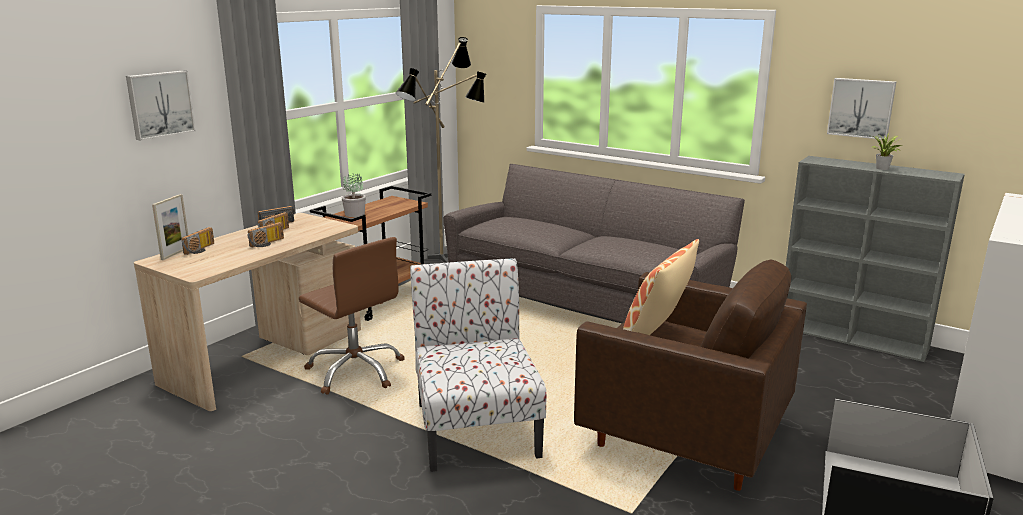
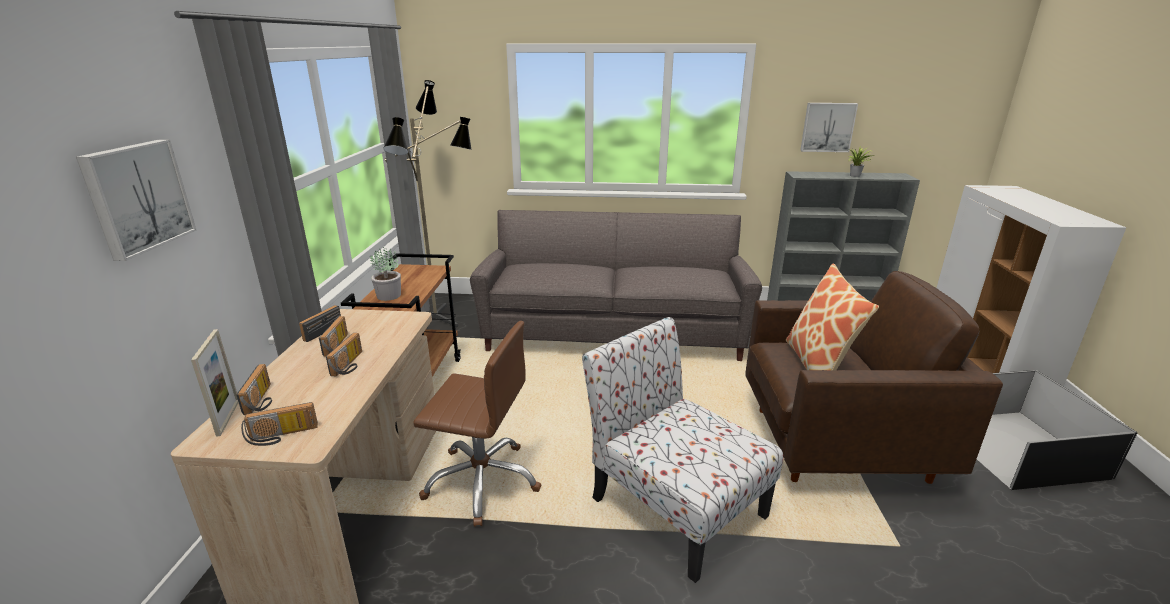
camera: 30 degrees left, 5 degrees up
(189, 267) = (282, 436): none -> radio

